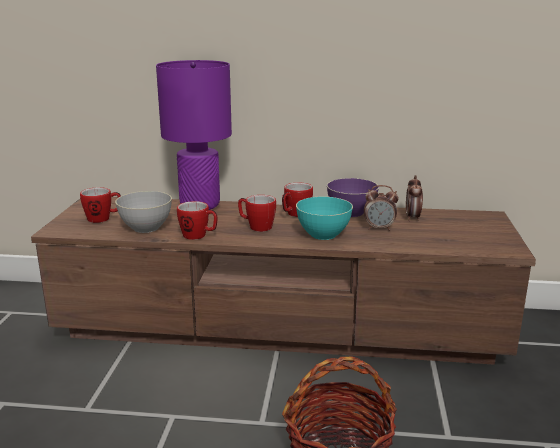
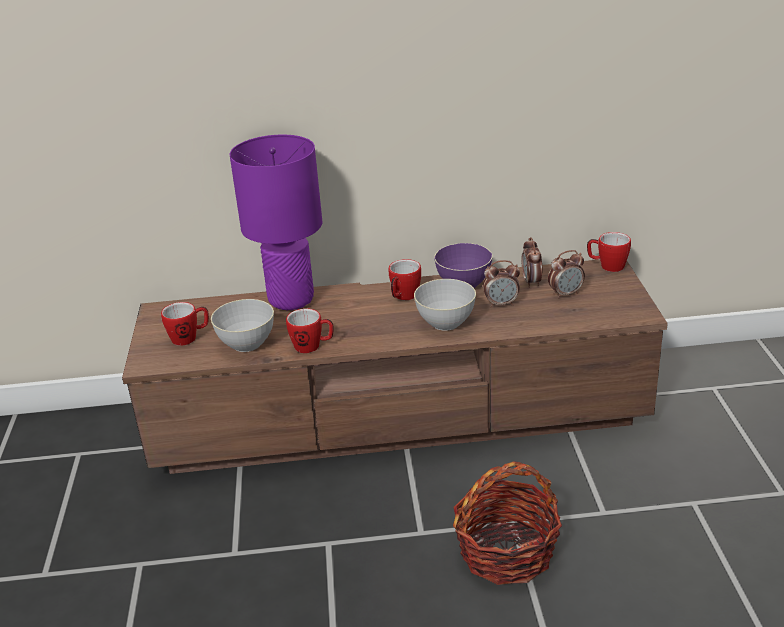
camera: 10 degrees left, 10 degrees up
(256, 227) = (369, 323): mug -> mug (607, 266)
(323, 235) = (445, 323): turquoise bowl -> grey bowl
(441, 228) = (565, 294): none -> alarm clock

